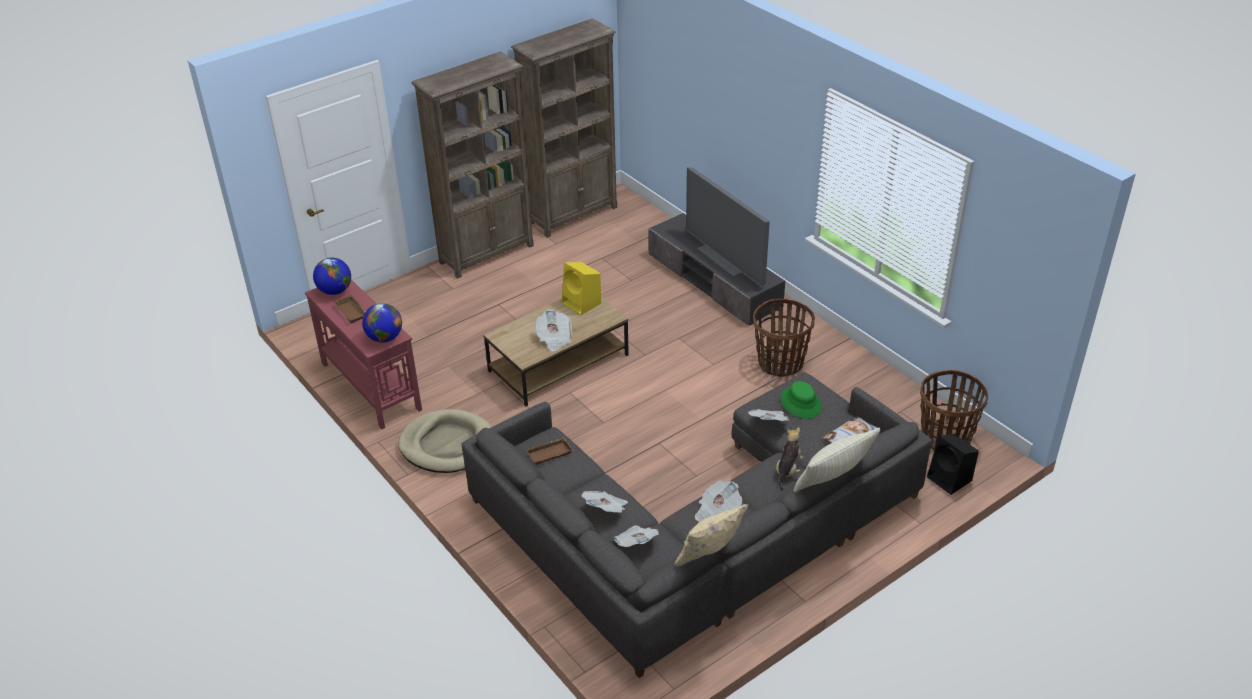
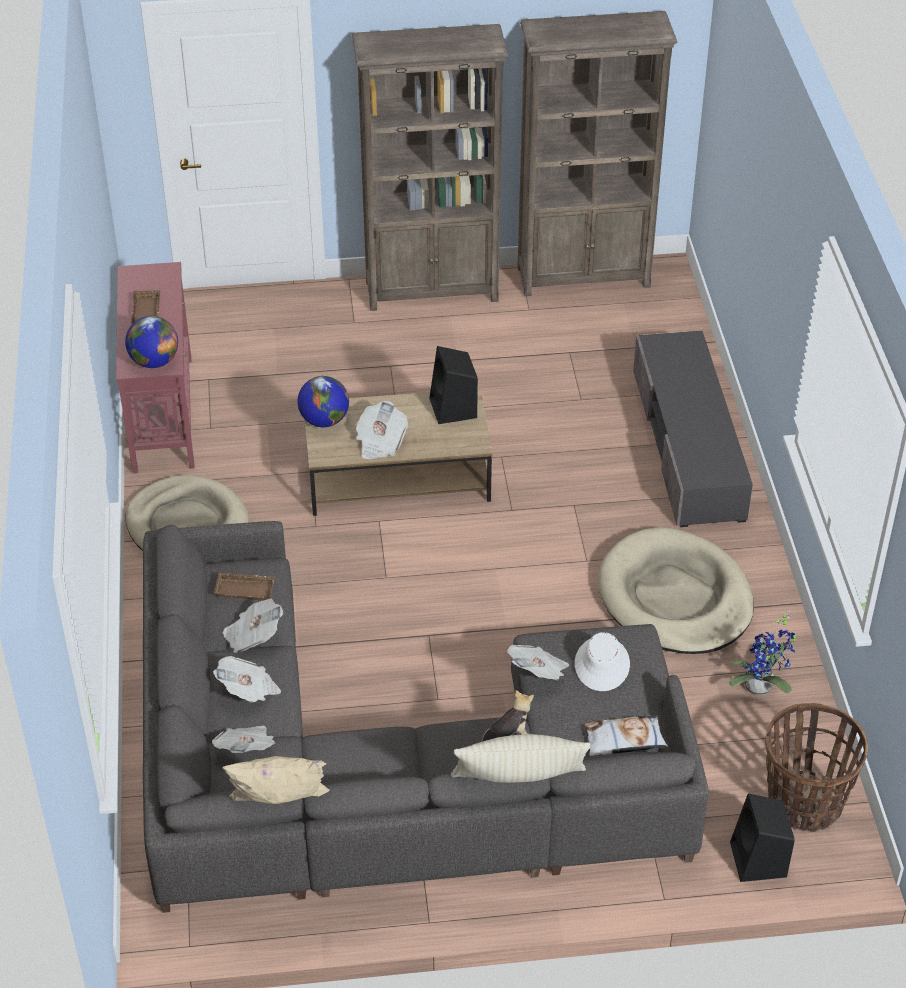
camera: 30 degrees right, 5 degrees up
(335, 291) = (151, 277): globe -> globe (324, 420)
(582, 303) = (454, 409): yellow speaker -> black speaker
(717, 512) = (370, 757): newspaper -> newspaper (253, 636)
(727, 258) = (701, 420): television -> none
(780, 363) = (675, 597): basket -> beige dog bed
(801, 403) = (602, 664): green hat -> white hat
(869, 390) = (761, 688): none -> potted plant

